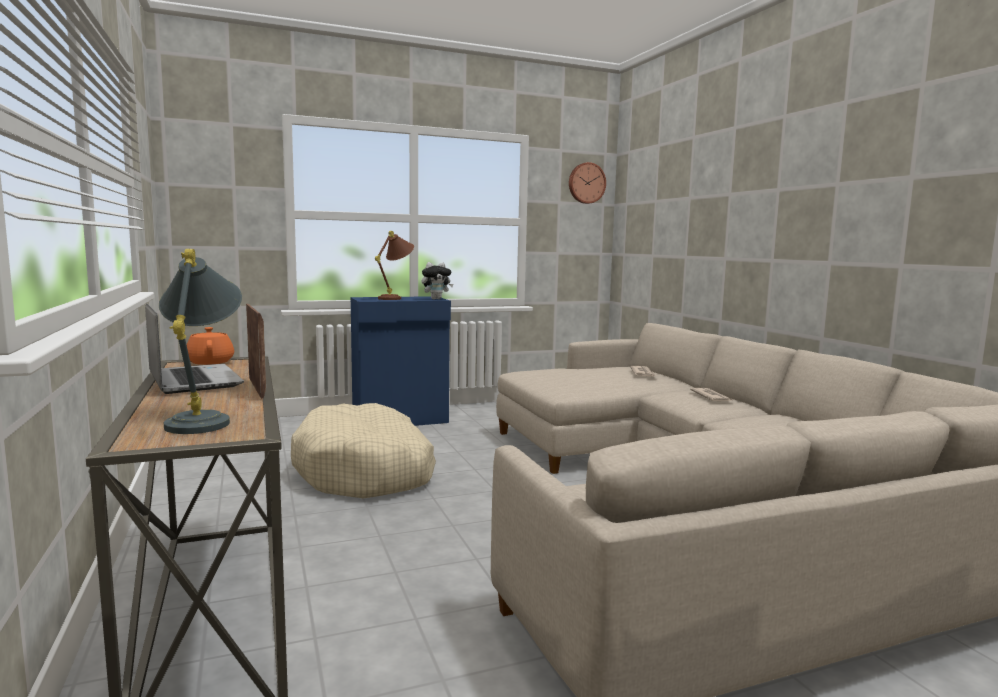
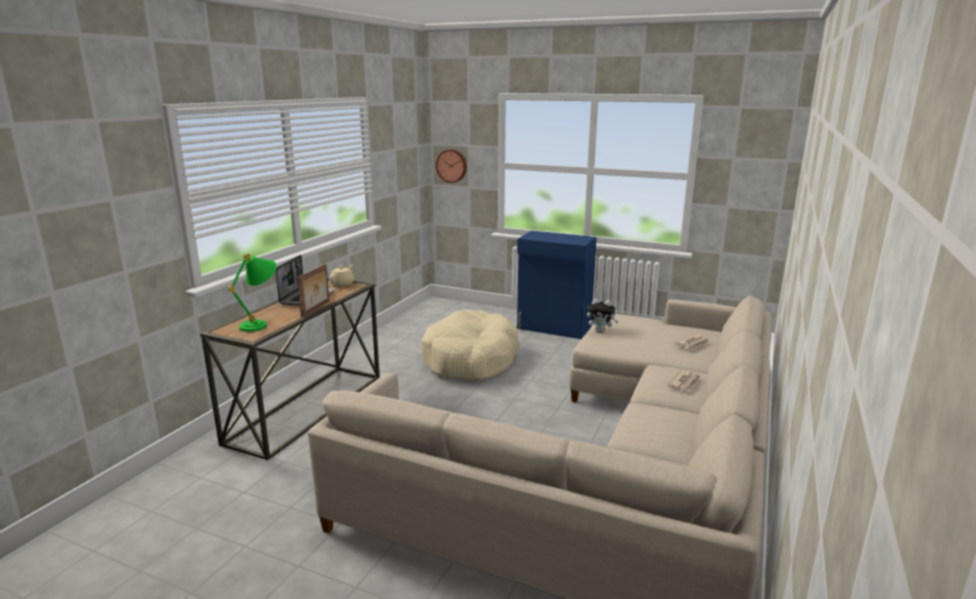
camera: 45 degrees right, 10 degrees up
(204, 419) = (261, 324): grey table lamp -> green table lamp
(210, 362) = (342, 283): orange teapot -> beige teapot
(396, 298) = (554, 237): brown table lamp -> none
(436, 299) = (580, 242): plush toy -> plush toy (601, 331)
(586, 183) = (766, 139): wall clock -> wall clock (452, 165)

